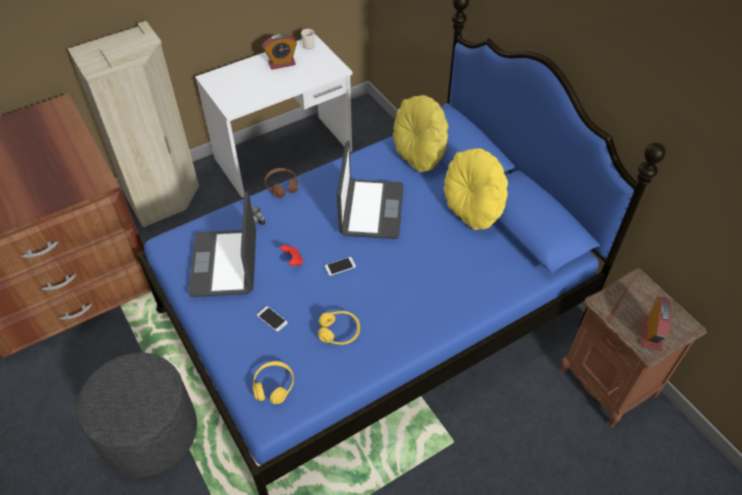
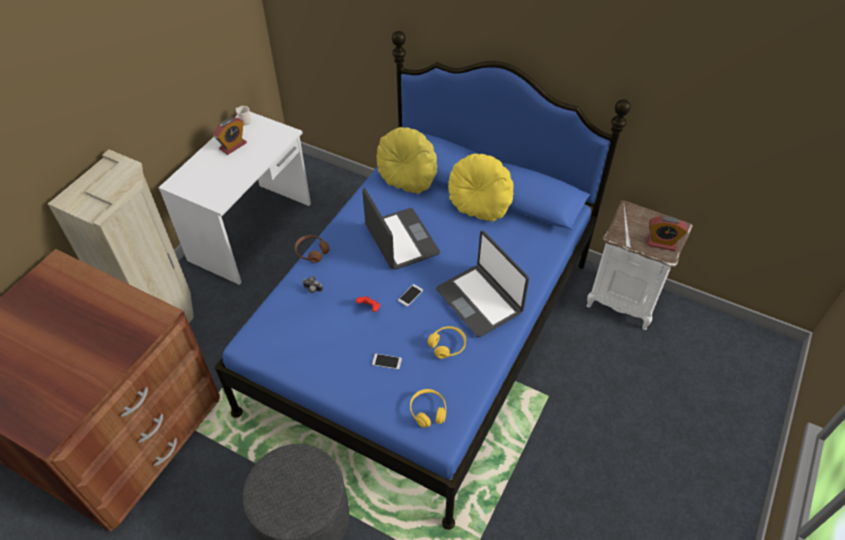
camera: 30 degrees left, 0 degrees up
(225, 263) = (314, 336): laptop -> laptop (479, 300)
(607, 384) = (624, 300): brown nightstand -> white nightstand
(651, 334) = (661, 243): alarm clock -> alarm clock turned 120 degrees clockwise

